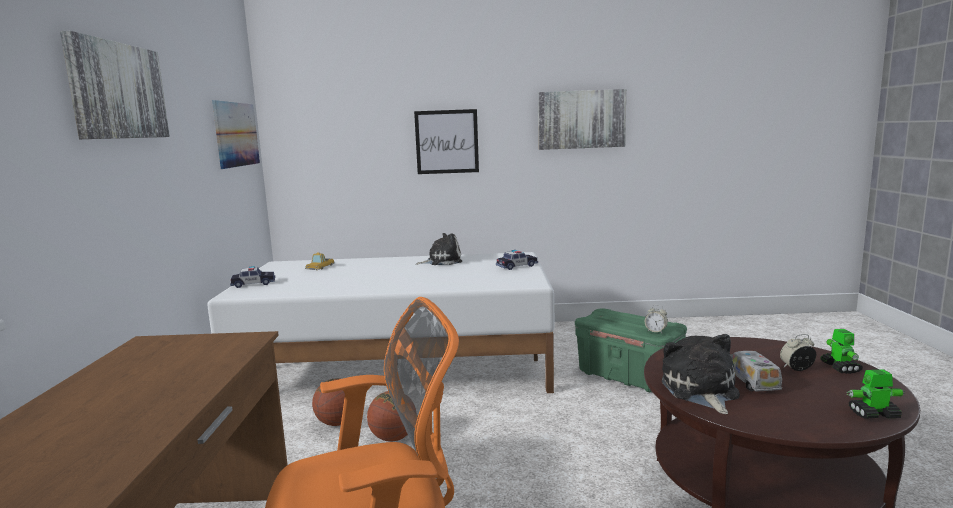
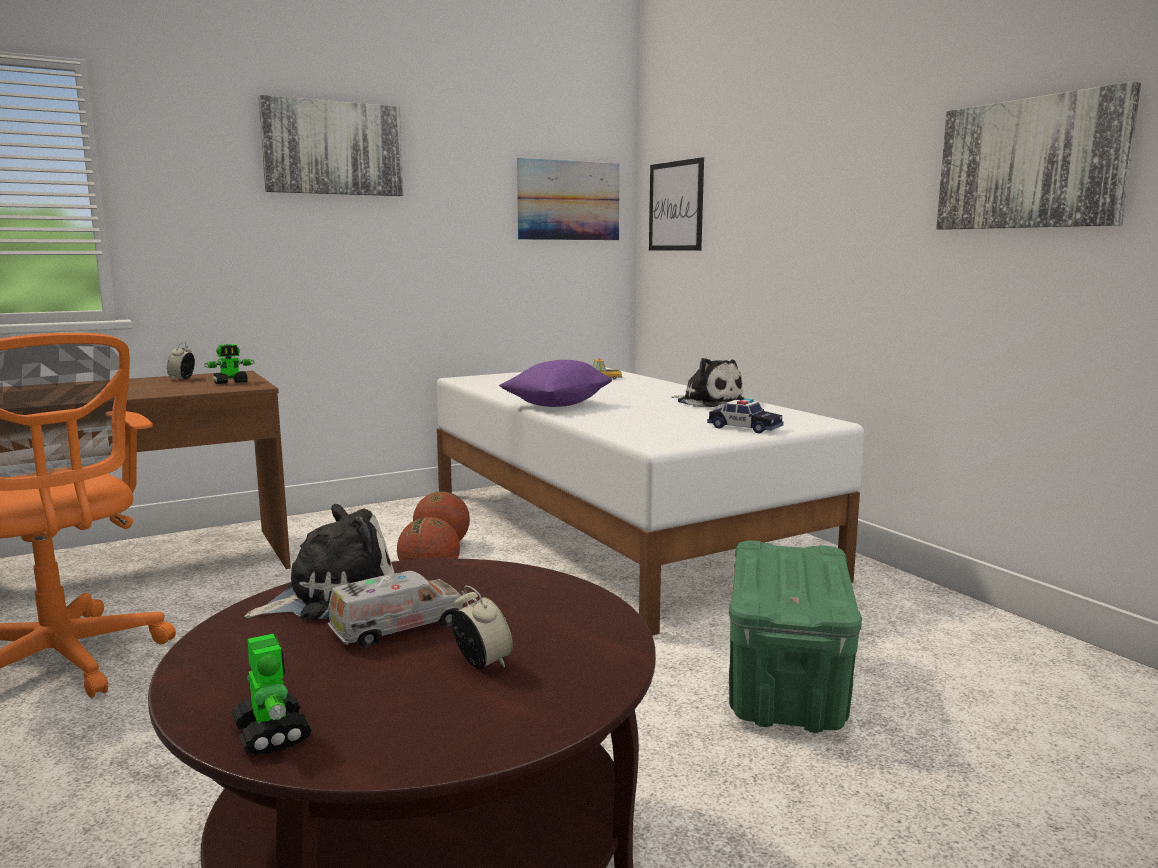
camera: 60 degrees right, 0 degrees up
(253, 284) = (504, 376): toy car -> none
(392, 285) = (557, 405): none -> purple pillow
(447, 142) = (811, 213): picture -> picture (676, 206)
(655, 331) = (765, 598): alarm clock -> alarm clock (182, 379)
(840, 367) = (522, 706): toy robot -> toy robot (231, 383)

